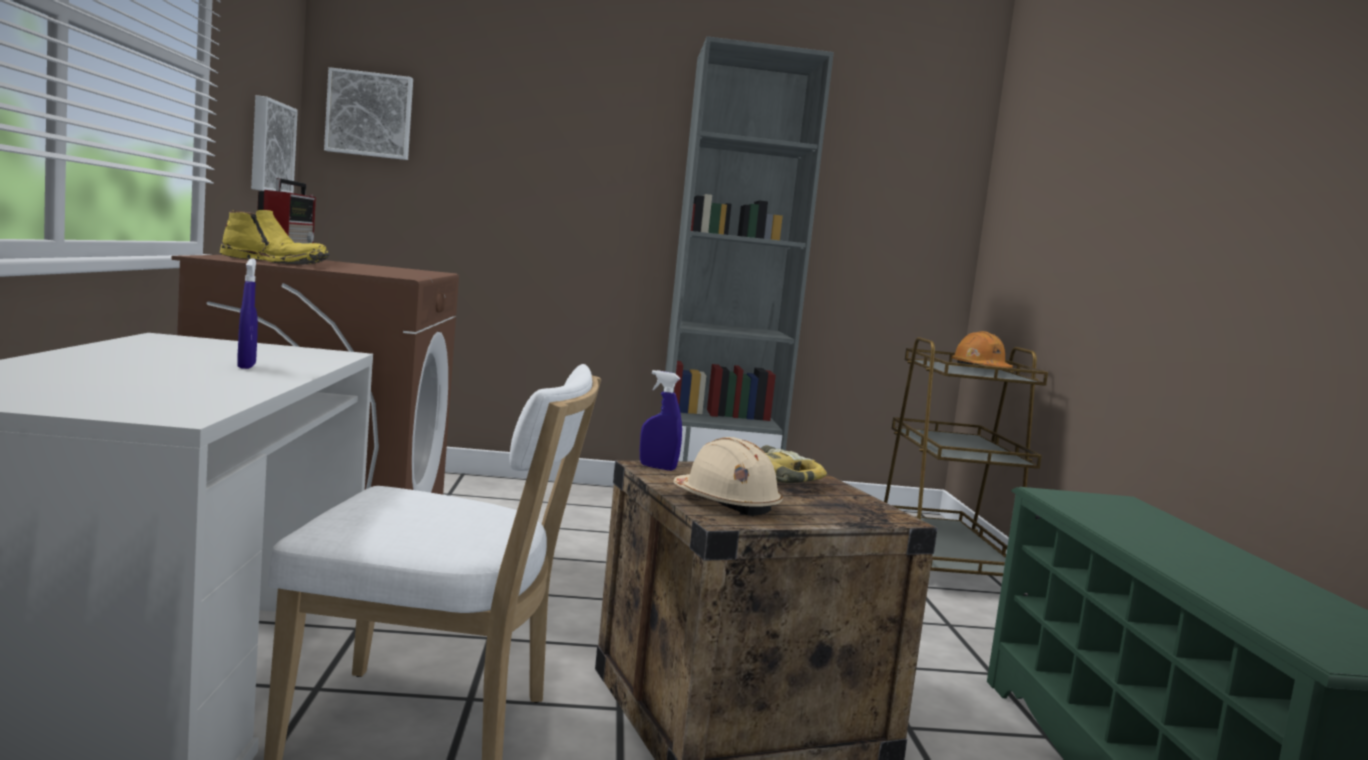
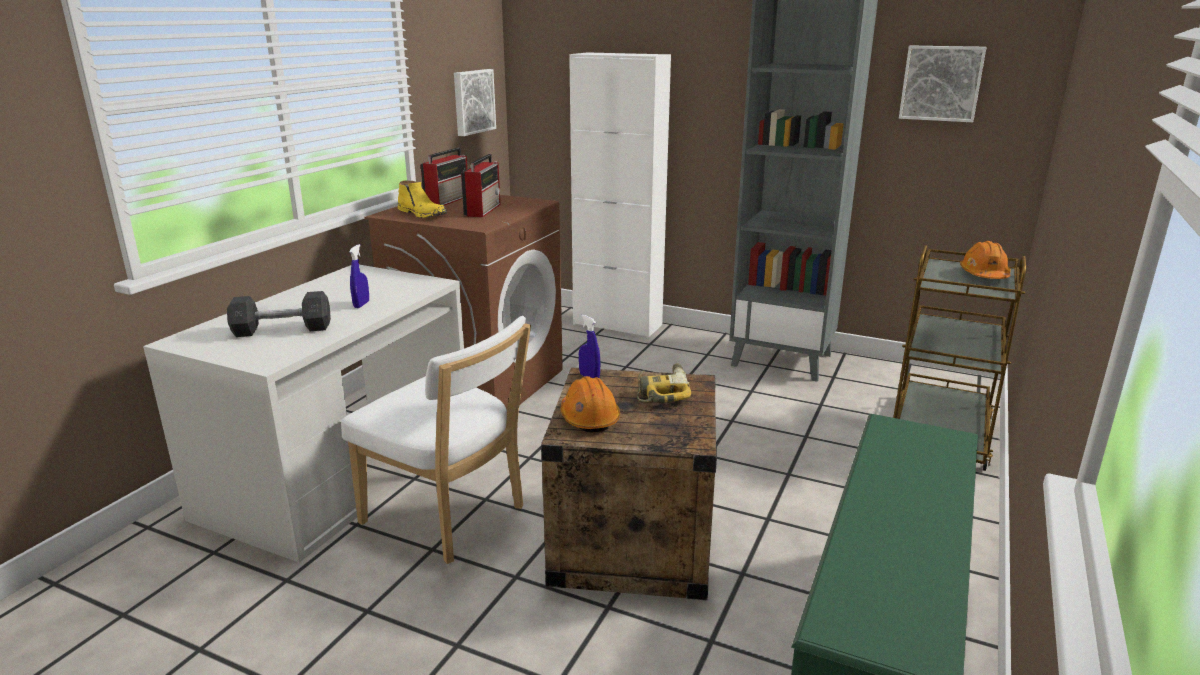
camera: 30 degrees right, 15 degrees up
(134, 384) = (282, 330): none -> grey dumbbell
(366, 268) = (483, 210): none -> radio
(370, 115) = (545, 62): picture -> picture (941, 83)
(470, 483) = (617, 324): none -> white cabinet
(726, 503) = (589, 418): beige hard hat -> orange hard hat

